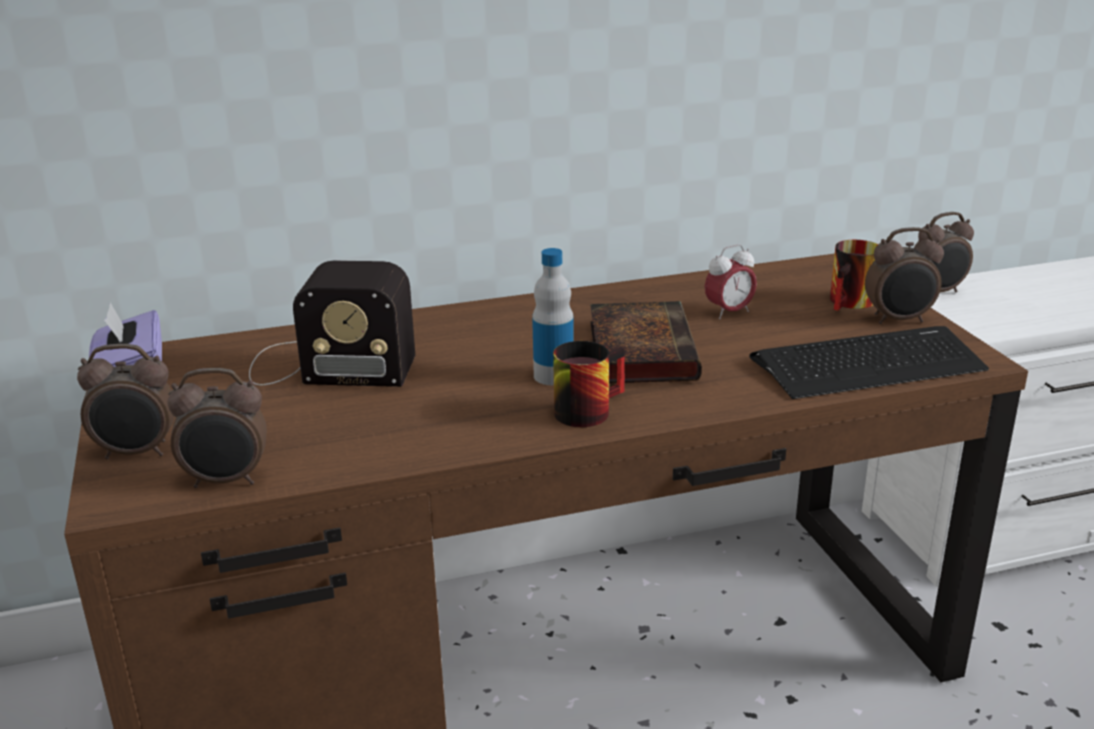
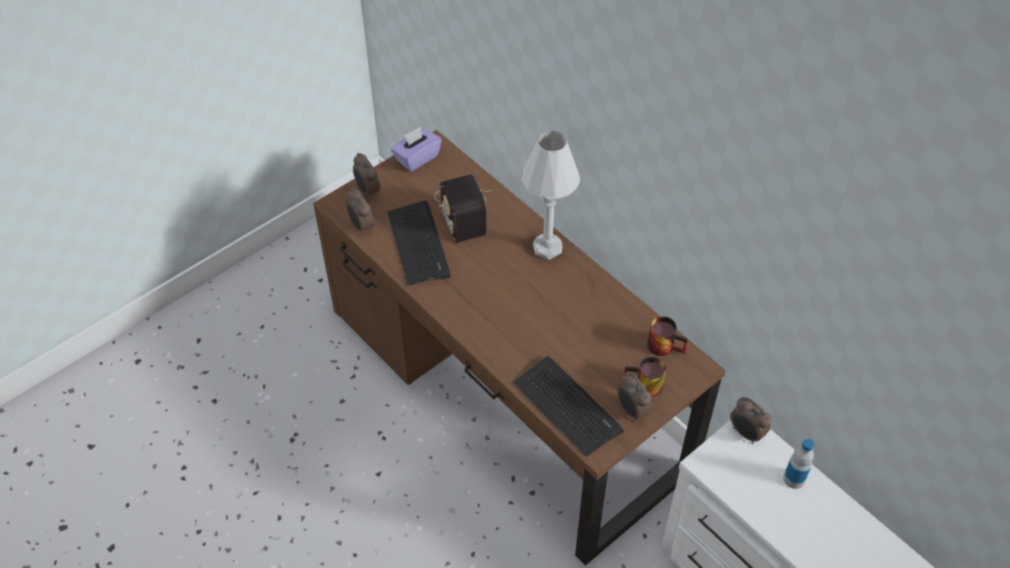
camera: 65 degrees right, 25 degrees up
(358, 424) = (419, 244): none -> keyboard
(503, 314) = (547, 248): none -> white table lamp
(553, 376) = (492, 290): bottle -> bottle (794, 479)
(586, 408) = (468, 311): mug -> mug (665, 345)
(639, 349) = (536, 312): book -> none
(729, 312) = (600, 336): alarm clock -> none

